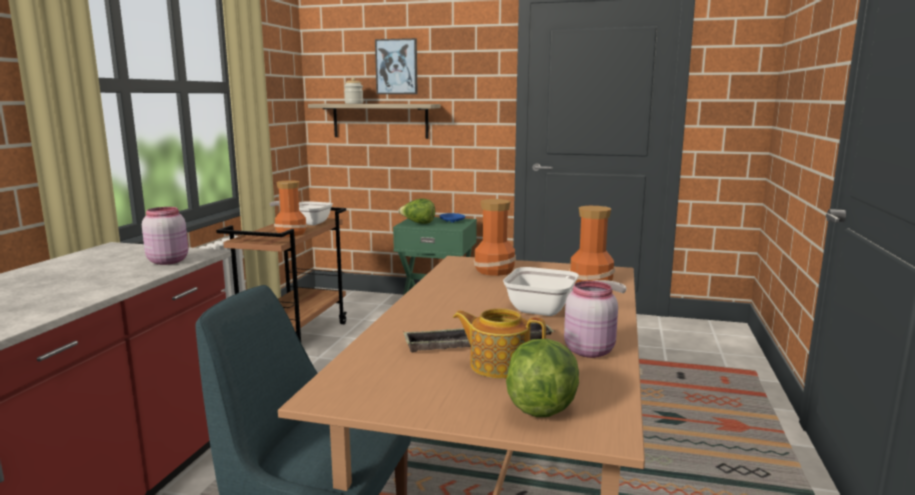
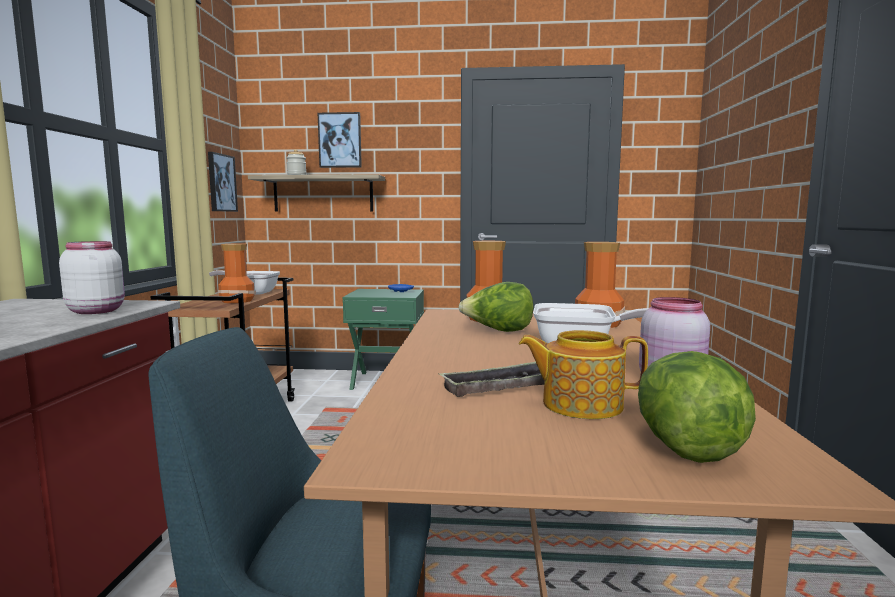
camera: 10 degrees left, 5 degrees down
(168, 261) = (96, 311): pink jar -> white jar
(283, 112) = (221, 183): none -> picture
(418, 223) = (367, 294): lettuce -> lettuce (498, 331)

